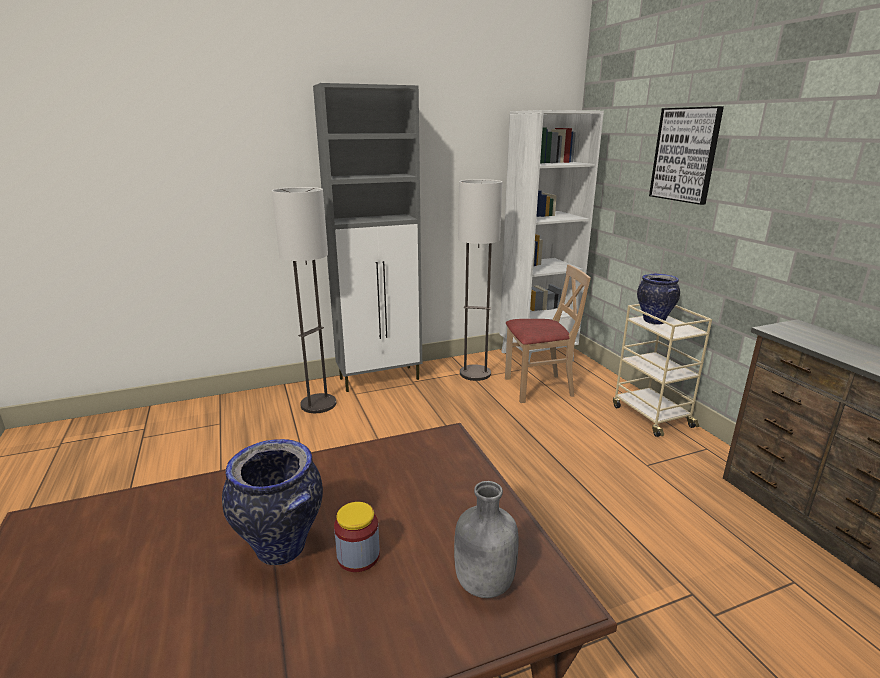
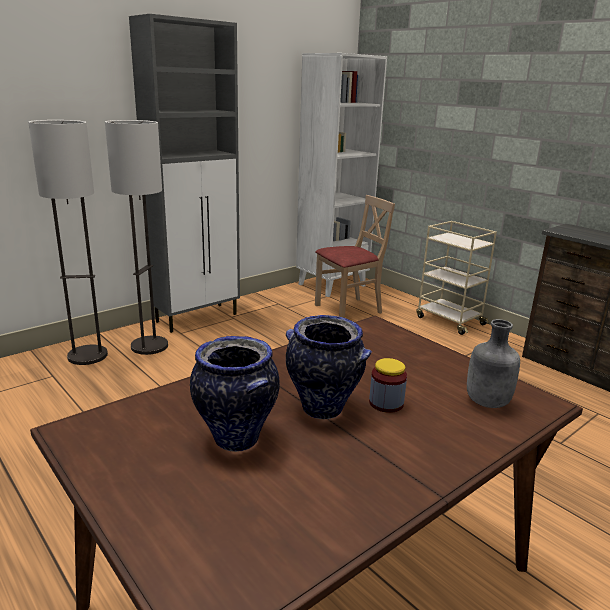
camera: 20 degrees left, 0 degrees up
(475, 373) = (286, 304): floor lamp -> floor lamp (88, 356)
(653, 321) = (448, 238): vase -> vase (235, 438)
(685, 155) = (464, 96): picture -> none

